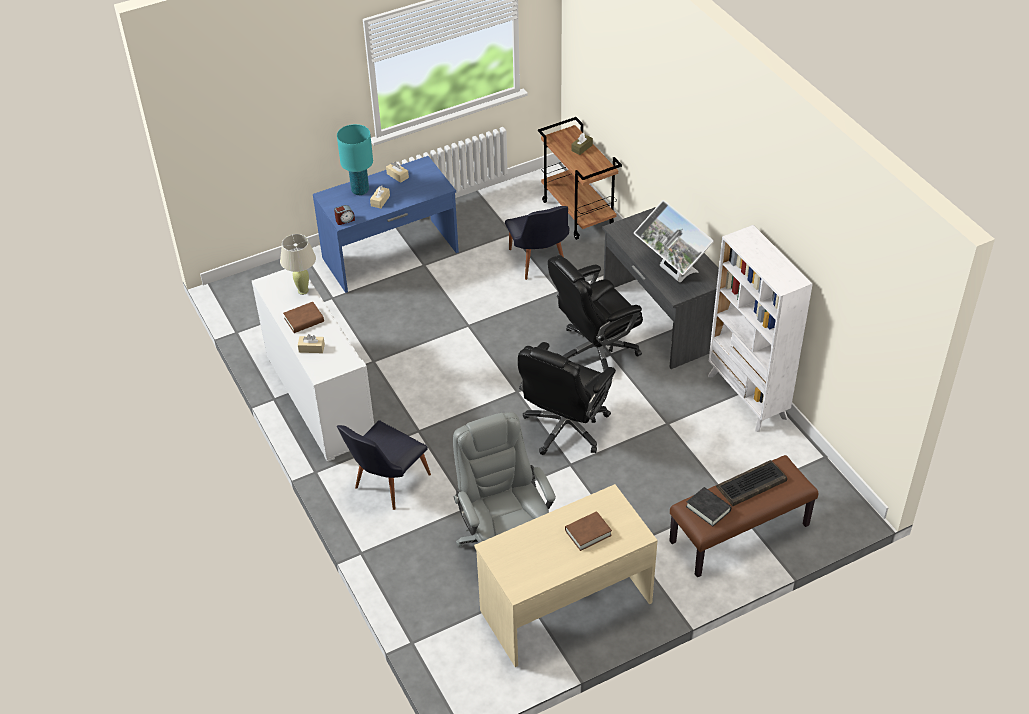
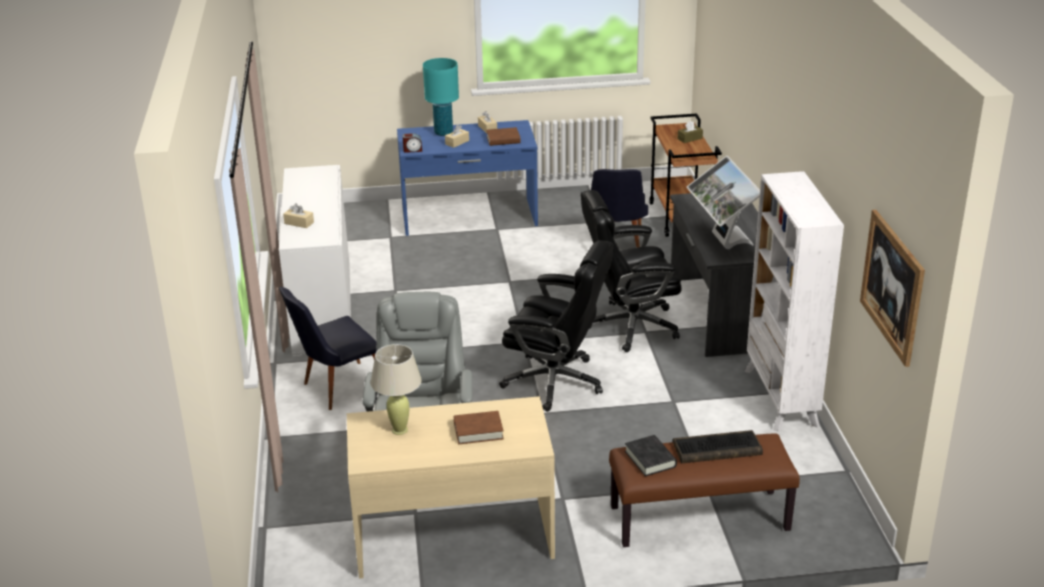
camera: 20 degrees right, 15 degrees down
(303, 290) = (326, 182): beige table lamp -> beige table lamp (400, 430)
(304, 320) = (309, 202): brown book -> brown book (503, 140)
(565, 428) = (556, 382): black office chair -> black office chair turned 120 degrees counterclockwise
(874, 342) = (892, 286): none -> picture

